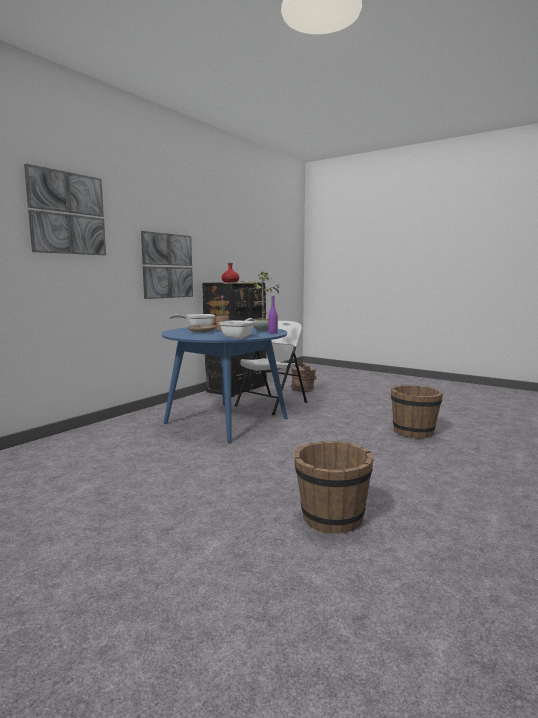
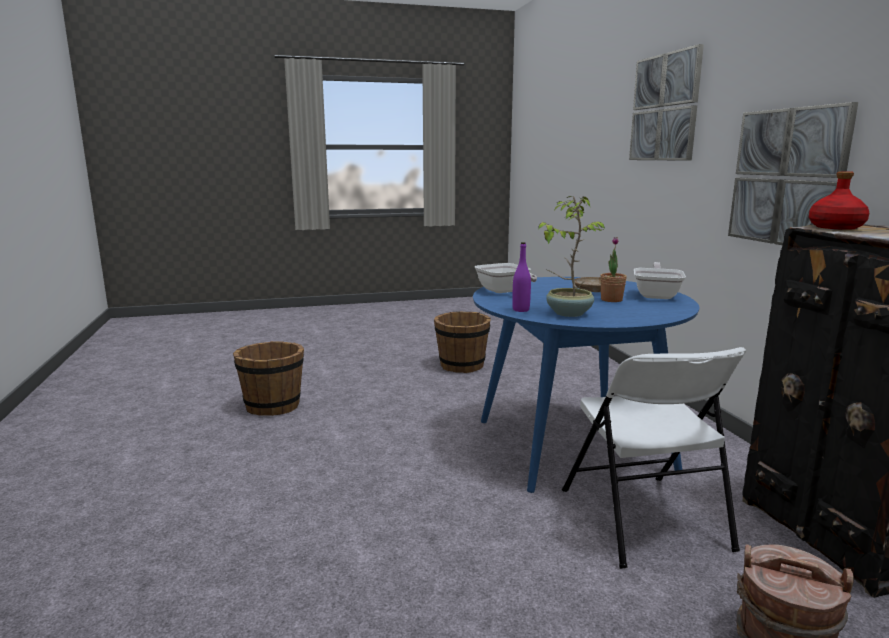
camera: 130 degrees right, 5 degrees up
(413, 432) = (289, 576): brown bucket -> brown bucket (462, 366)

